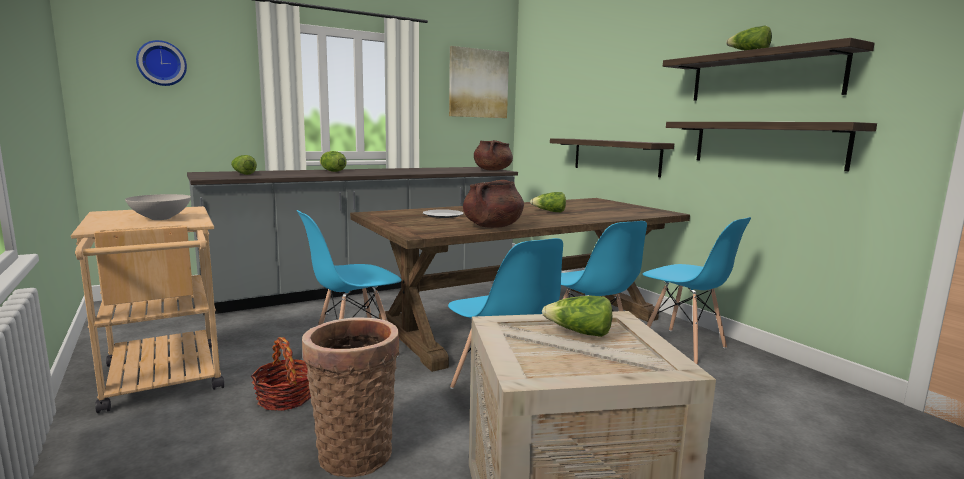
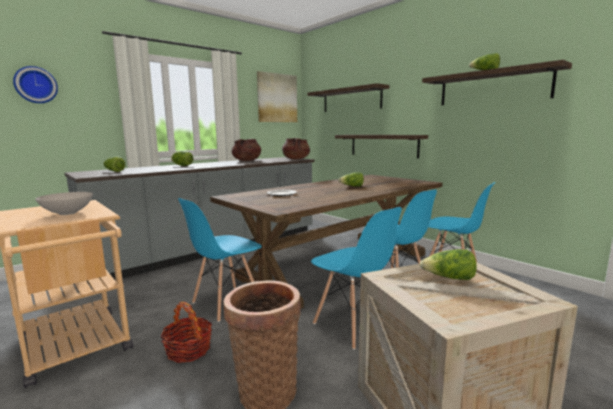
camera: 10 degrees left, 0 degrees up
(492, 226) = (326, 200): brown cooking pot -> brown cooking pot (246, 161)
(766, 144) = (497, 132): shelf -> shelf (351, 100)

